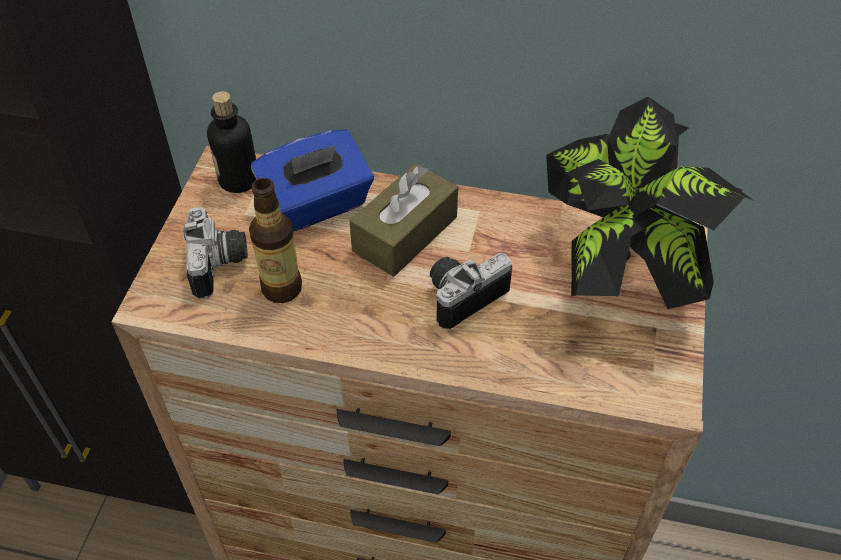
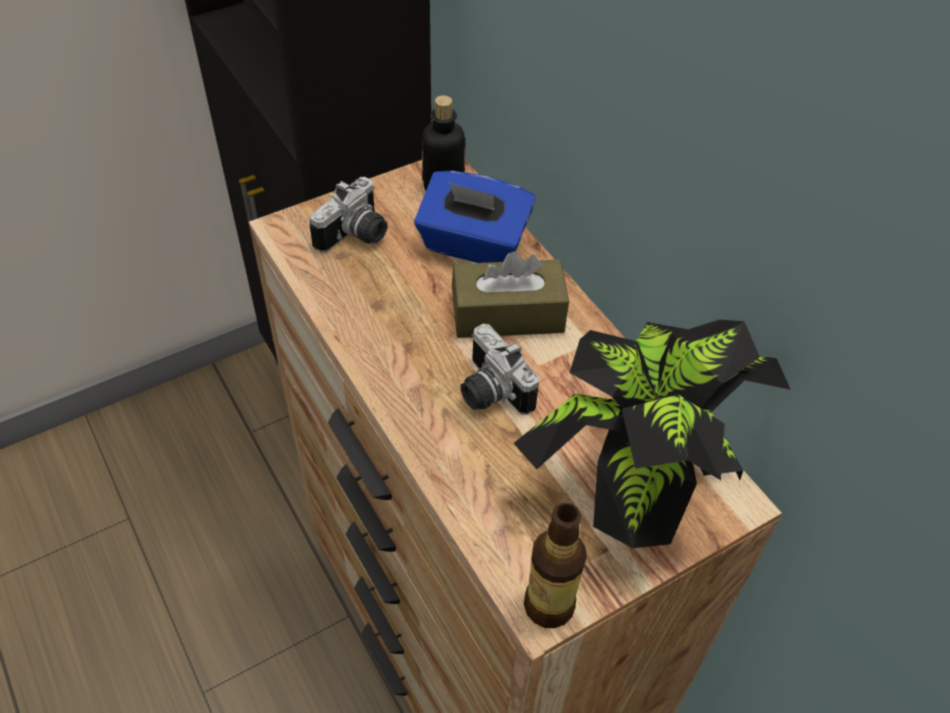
camera: 45 degrees right, 0 degrees up
(282, 288) = (373, 284): bottle -> bottle (549, 606)
(462, 294) = (489, 391): camera -> camera turned 135 degrees counterclockwise

